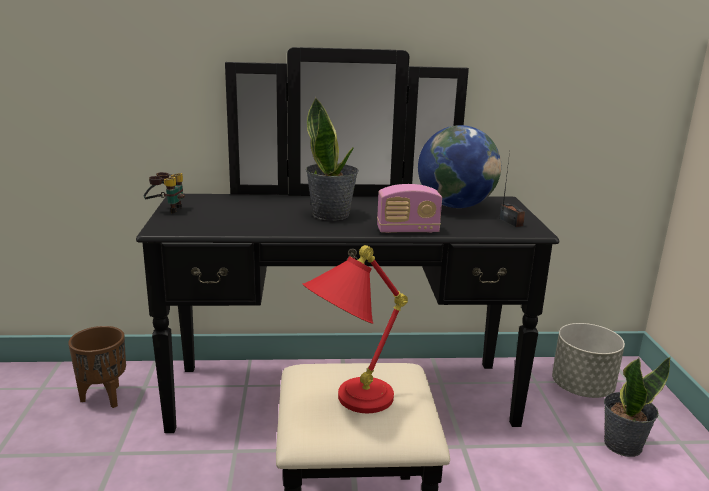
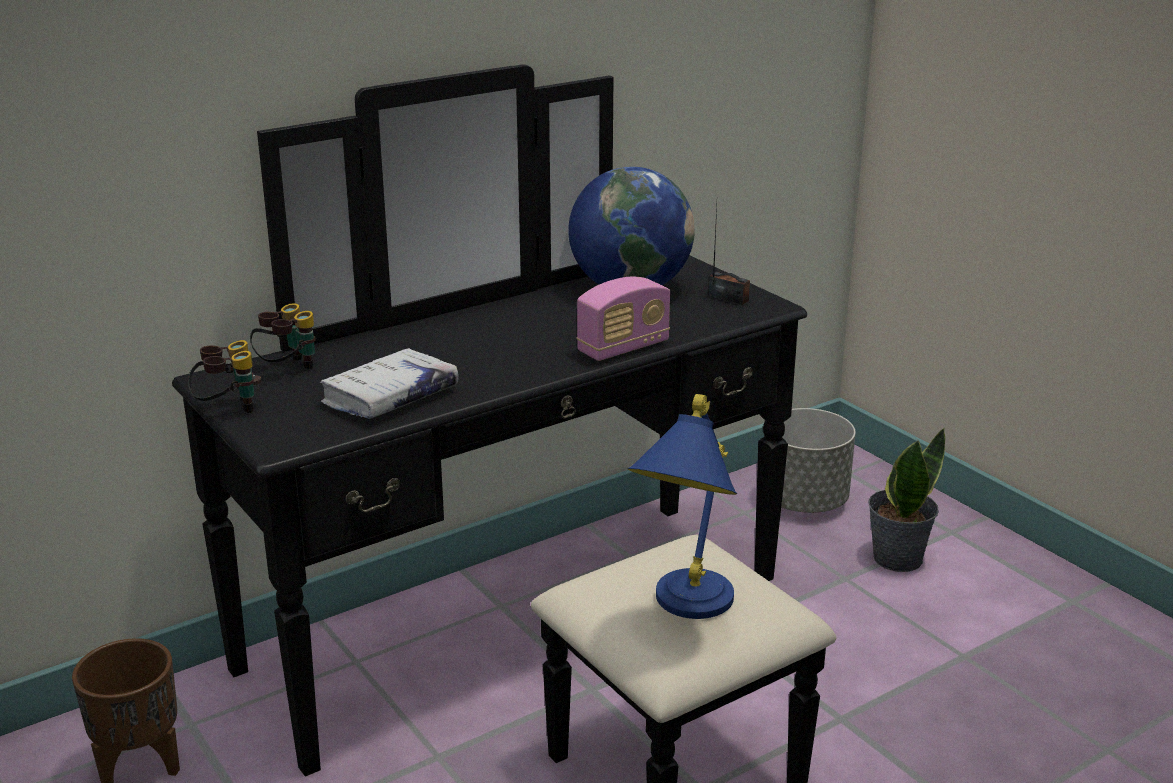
camera: 30 degrees left, 5 degrees up
(220, 201) = (287, 369): none -> binoculars
(246, 223) = (390, 397): none -> white book
(331, 214) = (488, 349): potted plant -> none
(347, 403) = (683, 612): red table lamp -> blue table lamp

